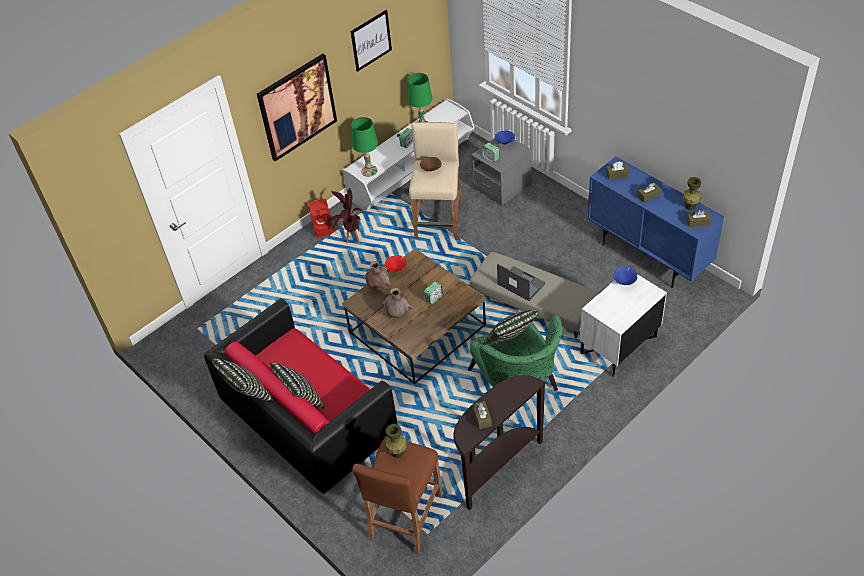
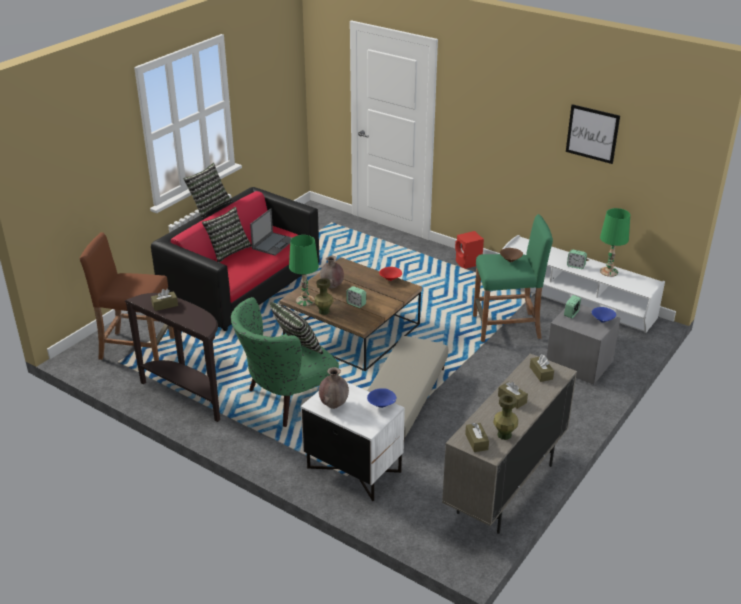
camera: 75 degrees right, 15 degrees down
(297, 107) = (495, 131): picture -> none
(350, 243) = (454, 279): potted plant -> none
(369, 171) = (523, 249): green table lamp -> green table lamp (305, 301)
(378, 288) = (363, 273): brown vase -> brown vase (334, 404)
(397, 452) = (145, 280): green vase -> green vase (324, 311)
(439, 220) = (506, 327): beige stool -> green stool
(521, 284) = (401, 366): laptop -> laptop (273, 244)
(648, 256) = (505, 489): blue cabinet -> beige cabinet

